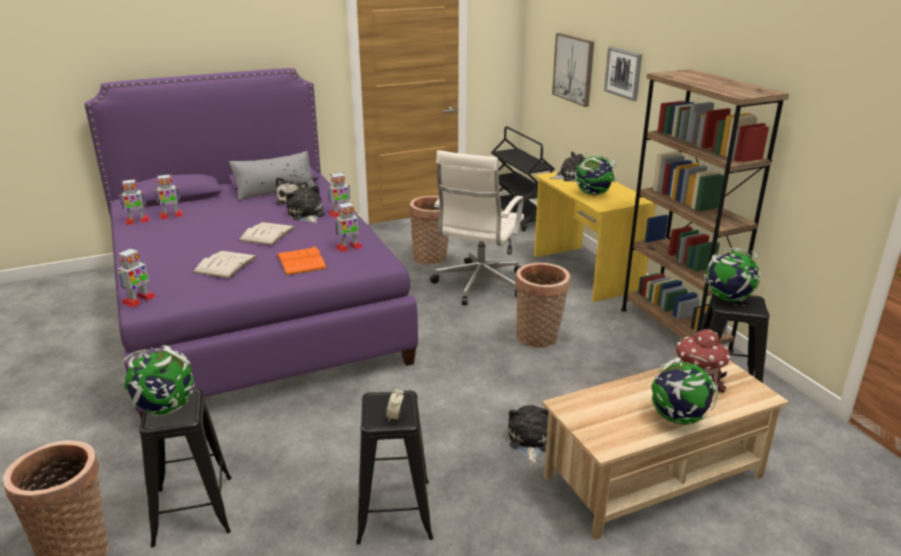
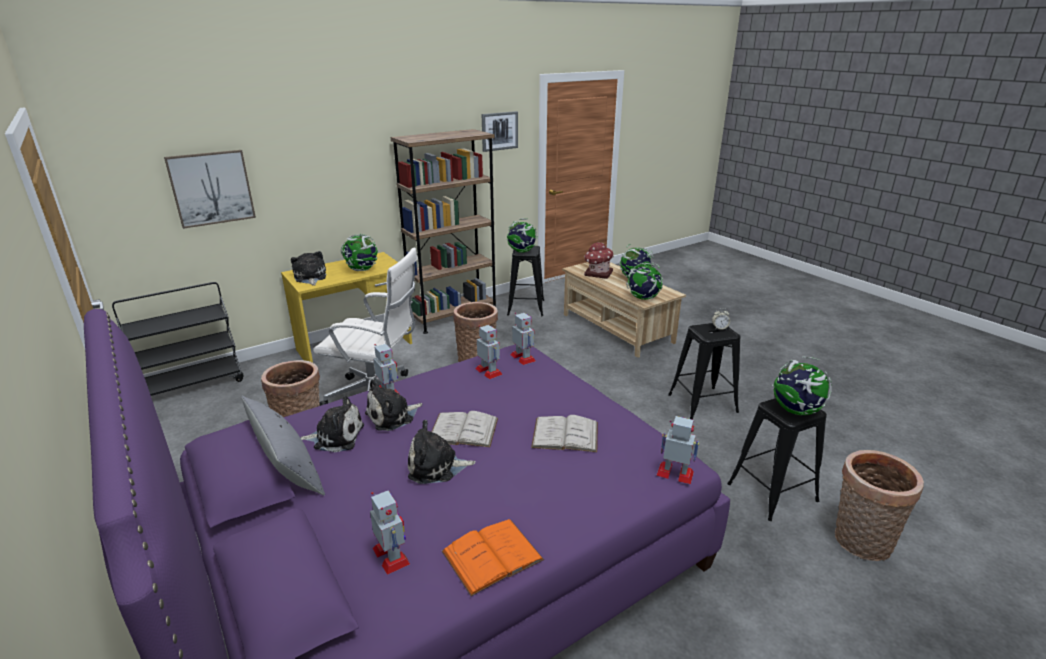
camera: 100 degrees left, 0 degrees up
(137, 221) = (419, 596): toy robot -> toy robot (523, 358)
(301, 261) = (534, 391): orange book -> orange book (492, 555)
(529, 441) = (607, 363): plush toy -> plush toy (436, 467)
(582, 407) = (643, 298): none -> globe
(623, 73) = (301, 166): picture -> picture (499, 131)

